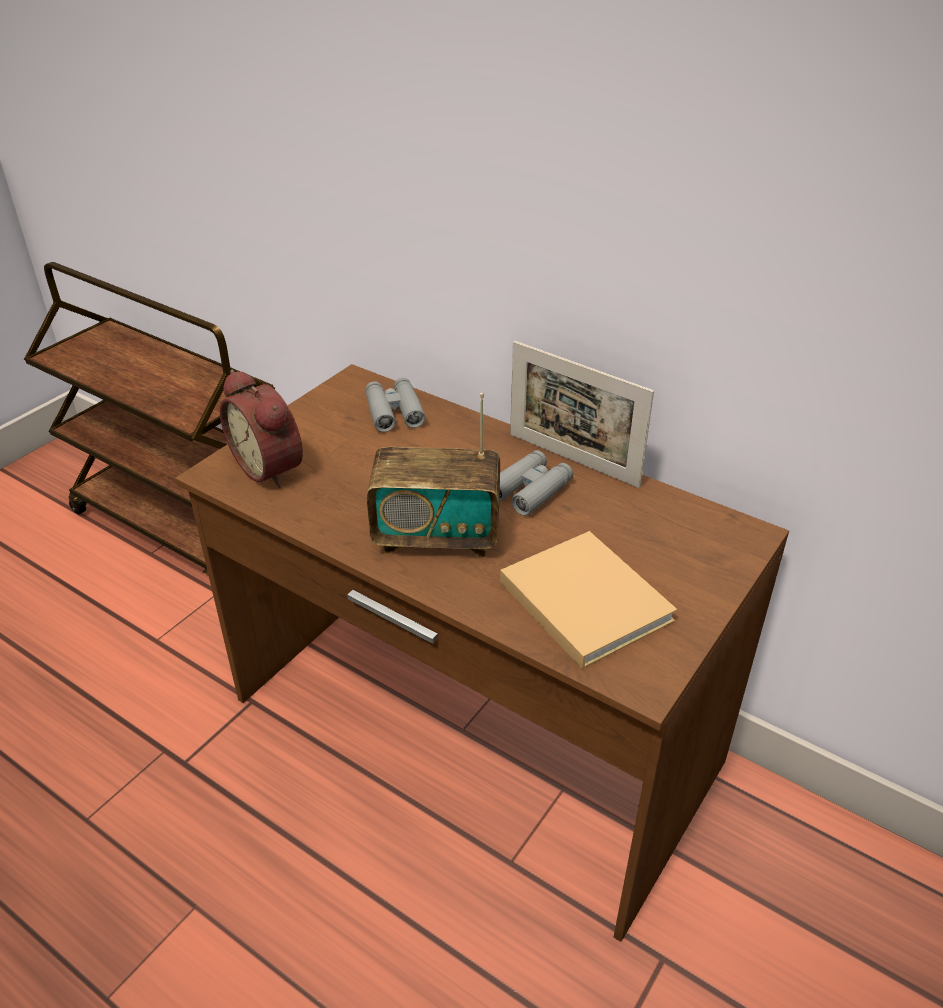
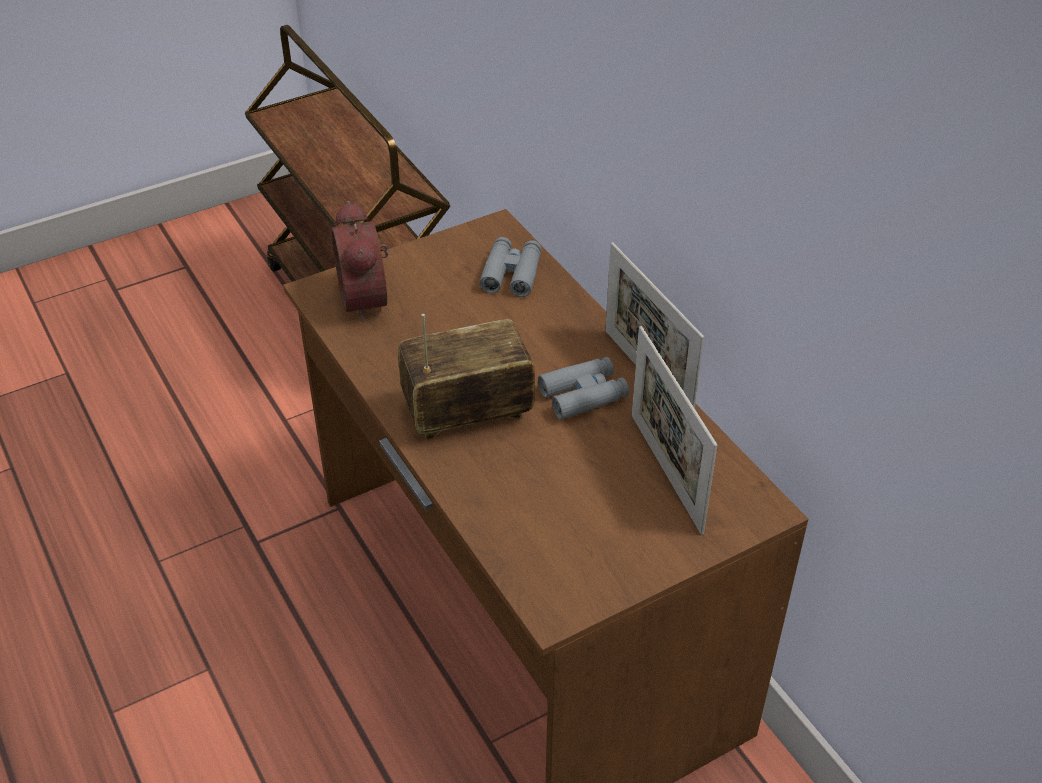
camera: 25 degrees right, 5 degrees up
(436, 536) = (467, 413): radio -> radio turned 135 degrees clockwise
(582, 598) = (555, 515): beige book -> none
(648, 530) = (666, 472): none -> picture frame

